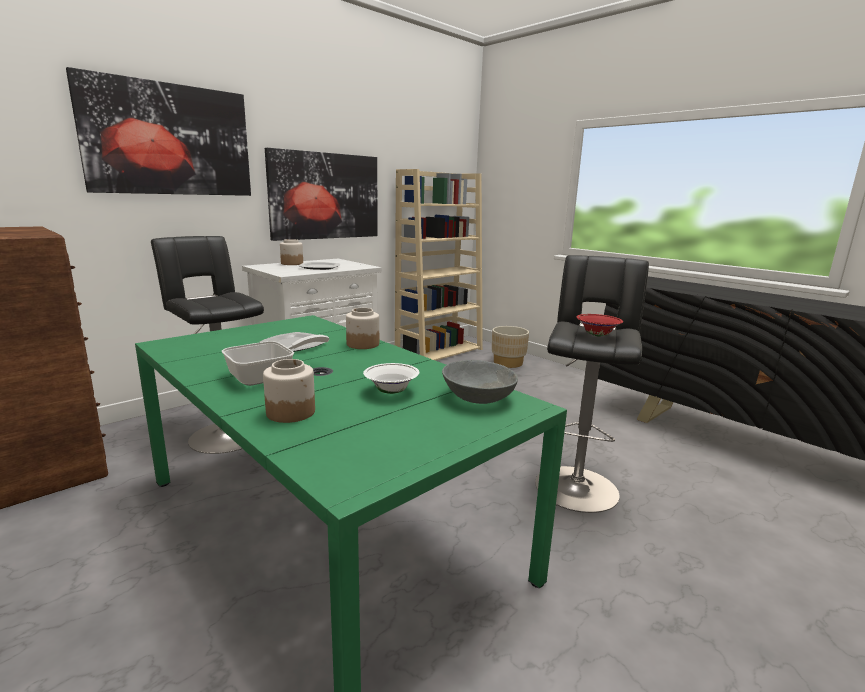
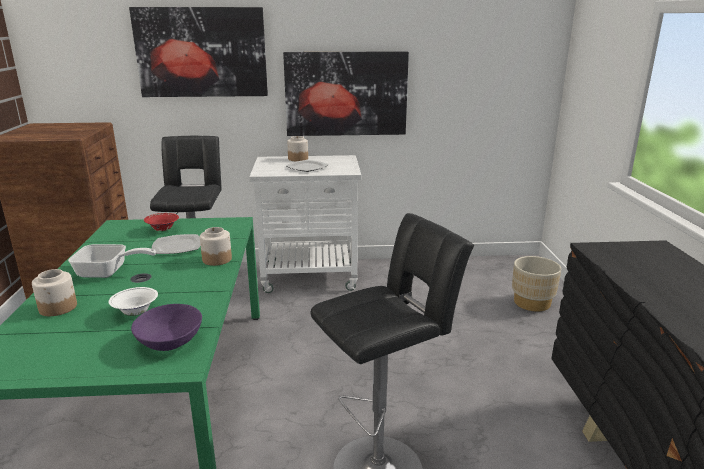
camera: 40 degrees right, 5 degrees up
(439, 351) = (474, 267): beige bookcase -> none
(477, 398) = (169, 341): grey bowl -> purple bowl
(597, 335) = (364, 316): red bowl -> red bowl (163, 230)

